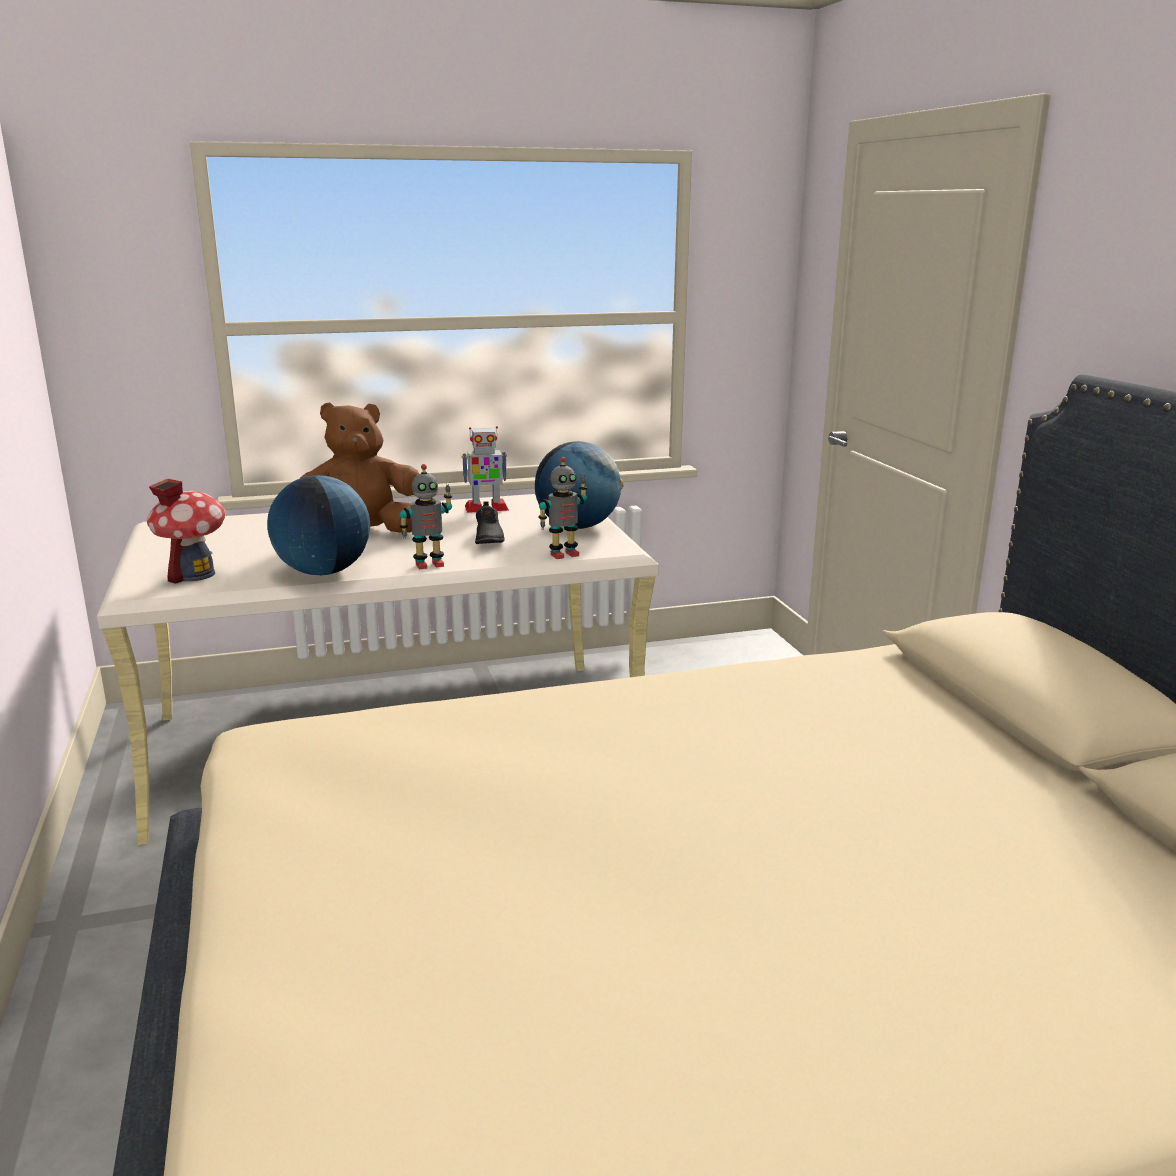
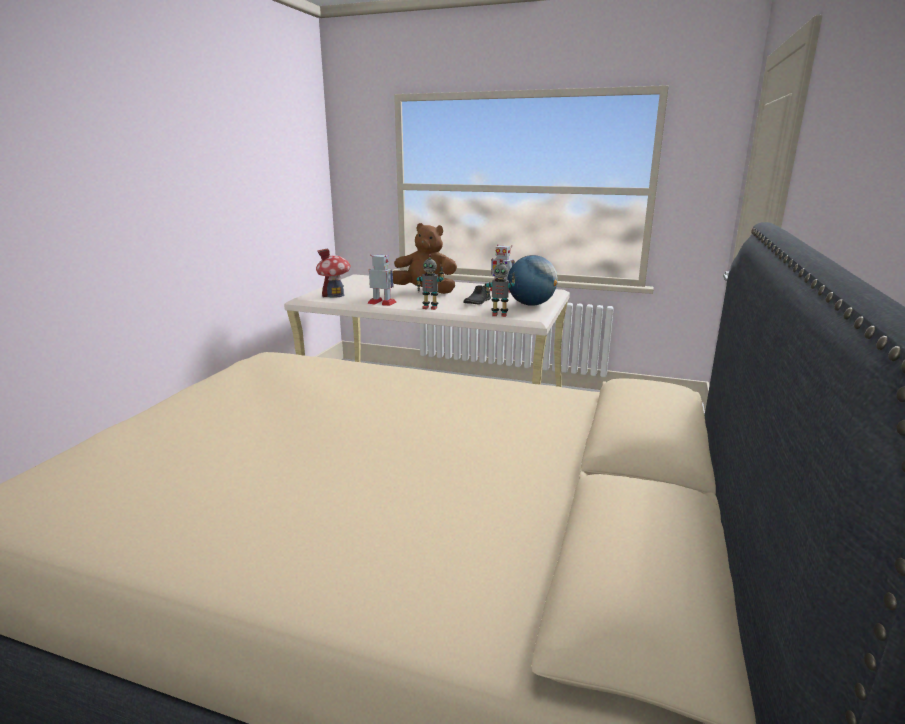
camera: 35 degrees right, 0 degrees up
(323, 572) = (382, 303): globe -> toy robot

